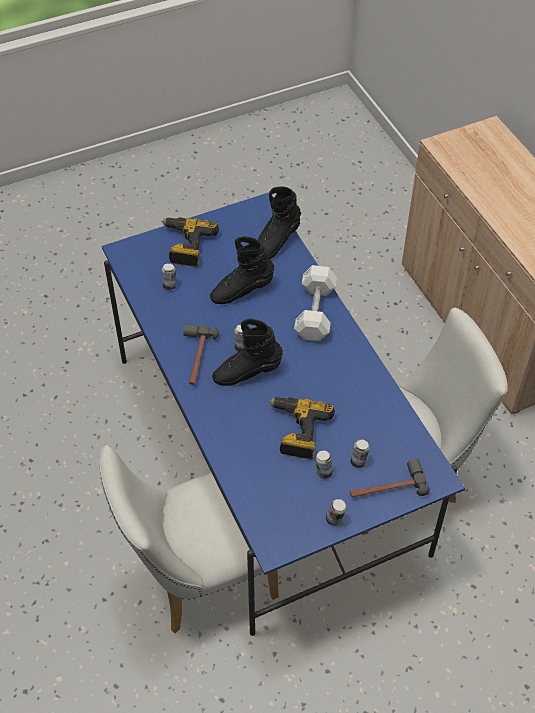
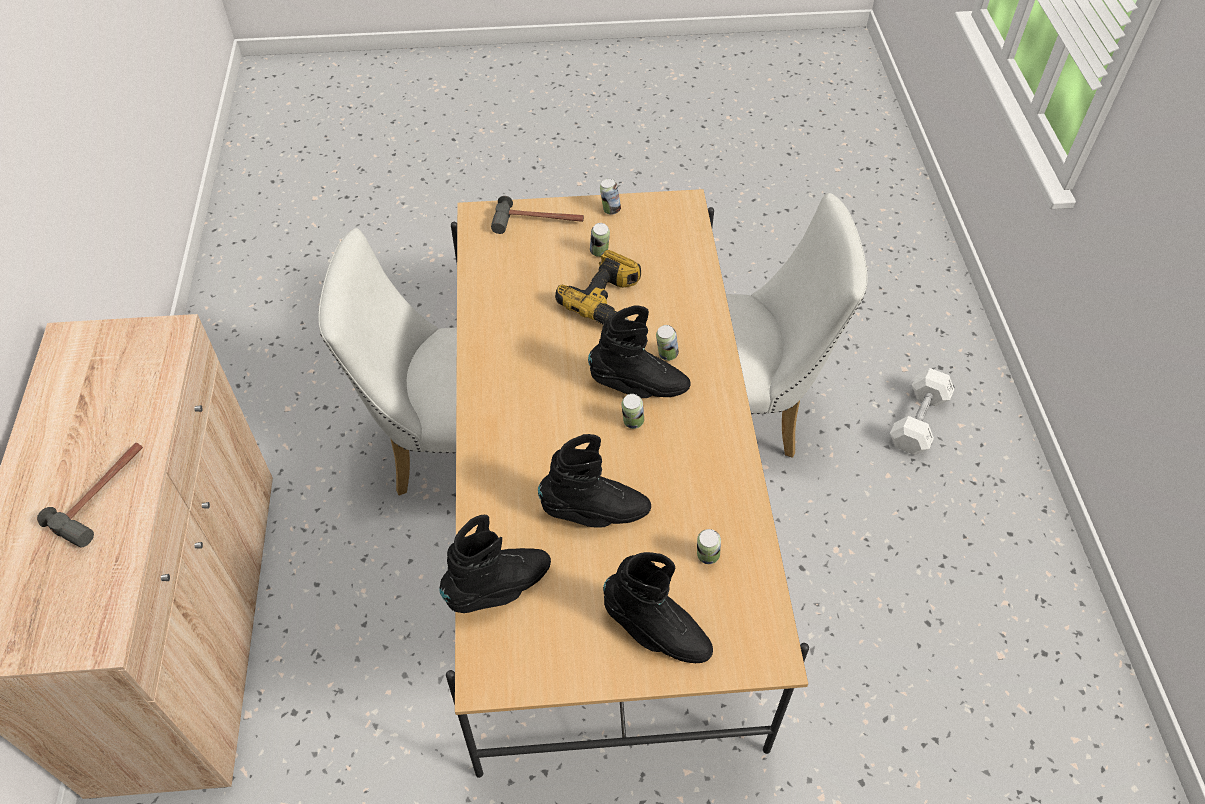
camera: 160 degrees left, 0 degrees up
(185, 246) = (656, 631): power drill -> black boot
(196, 358) = (702, 425): hammer -> hammer (104, 494)
(267, 452) = (602, 533): blue dining table -> beige dining table
(315, 312) = (504, 443): white dumbbell -> white dumbbell (918, 421)
(358, 462) = (554, 252): can -> can (666, 355)

